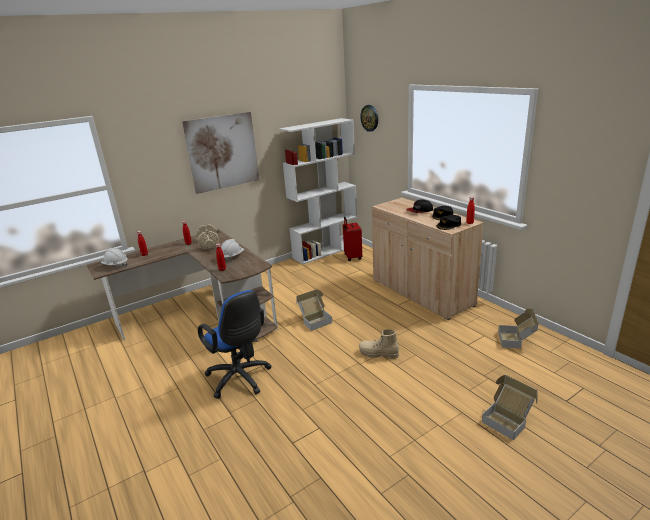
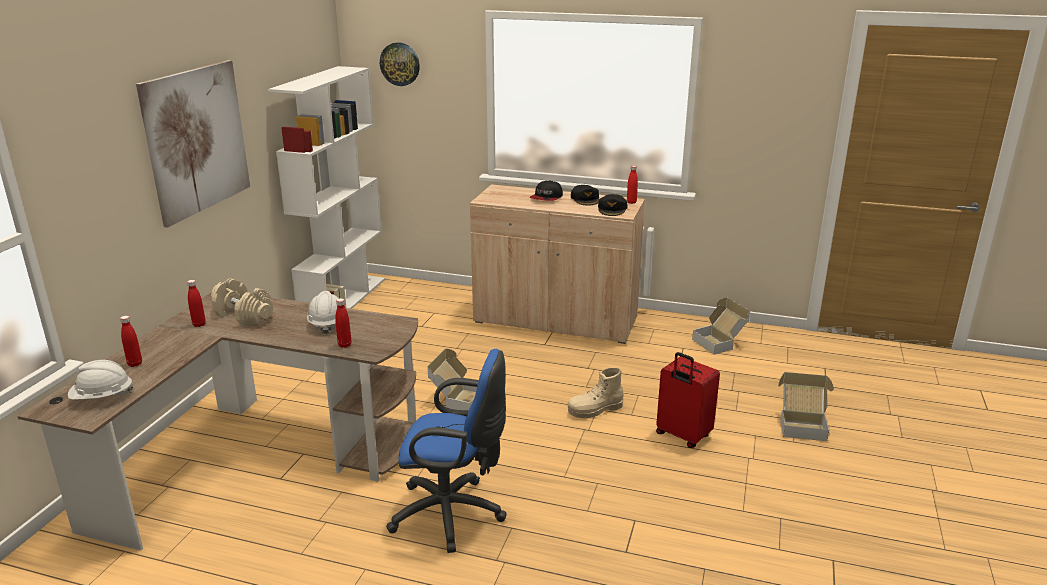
camera: 40 degrees left, 0 degrees up
(352, 257) = (398, 298): red suitcase -> red suitcase (682, 436)

